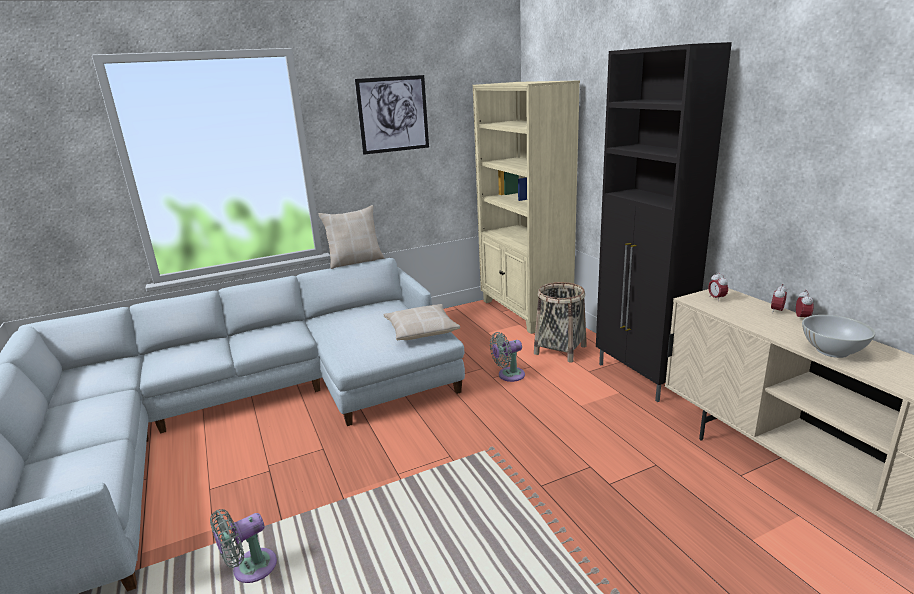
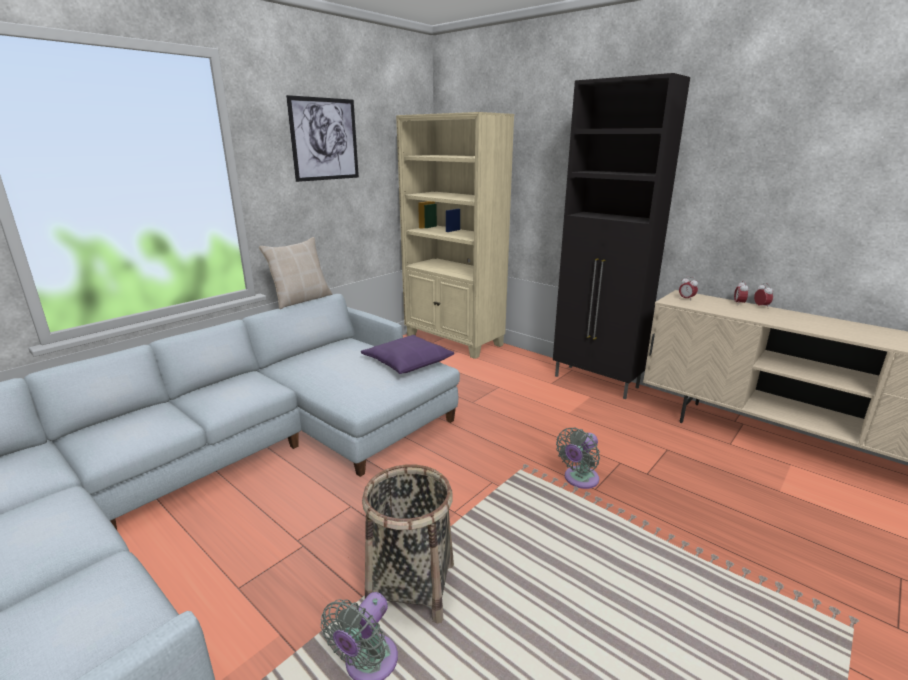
camera: 25 degrees left, 0 degrees up
(421, 330) = (407, 362): beige pillow -> purple pillow
(508, 375) = (485, 398): grey fan -> grey fan (579, 479)
(560, 350) = (512, 369): basket -> basket (412, 586)
(832, 351) = (811, 326): white bowl -> none

